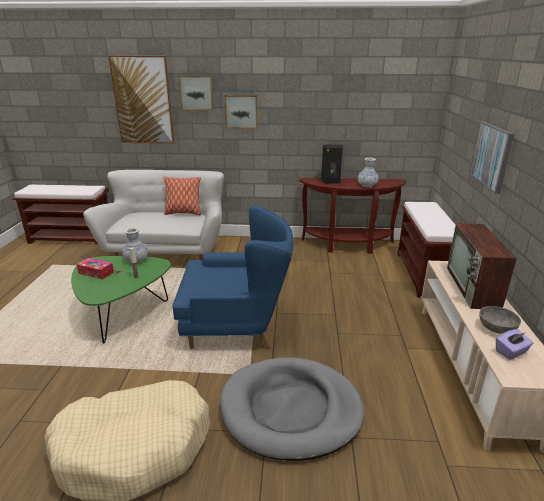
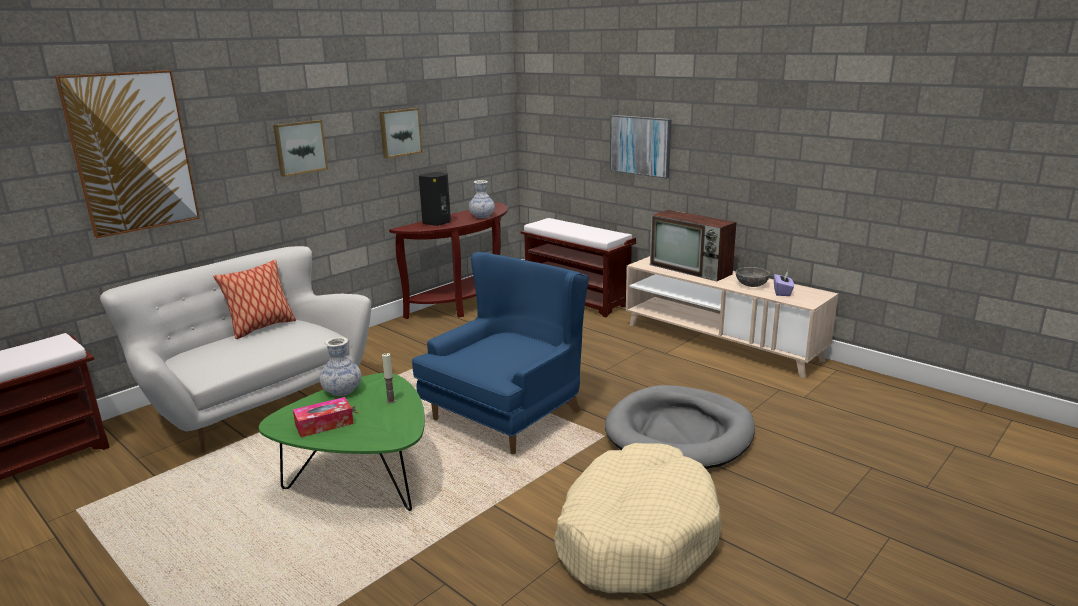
camera: 50 degrees left, 5 degrees down
(197, 92) = (228, 126): picture -> picture (399, 132)

